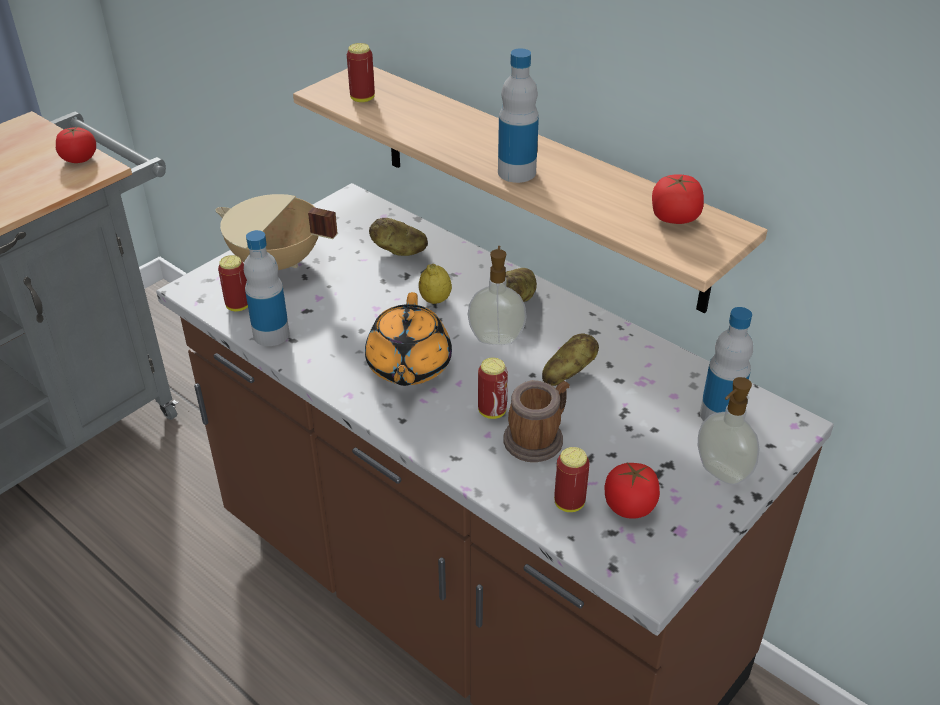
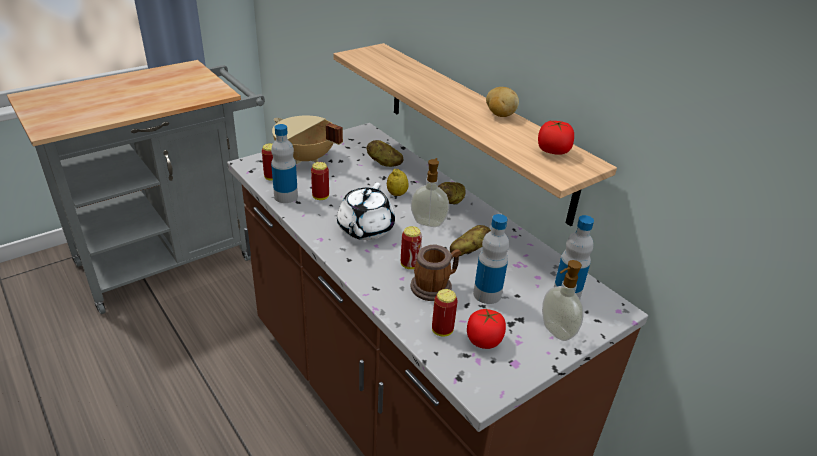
camera: 10 degrees right, 5 degrees down
(79, 158) = (213, 86): tomato -> none
(362, 98) = (374, 61): can -> can (320, 197)
(408, 367) = (365, 229): orange teapot -> white teapot
(516, 172) = (456, 111): bottle -> bottle (487, 294)
(580, 167) = (499, 115): none -> potato

